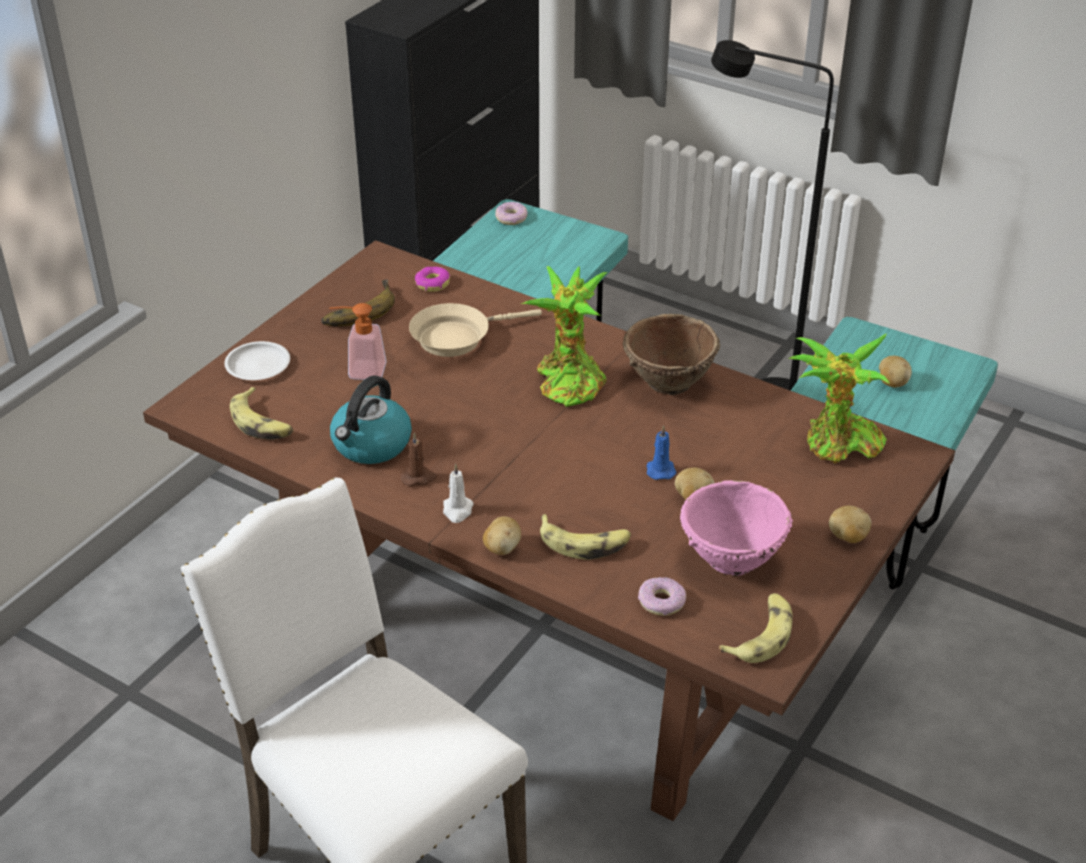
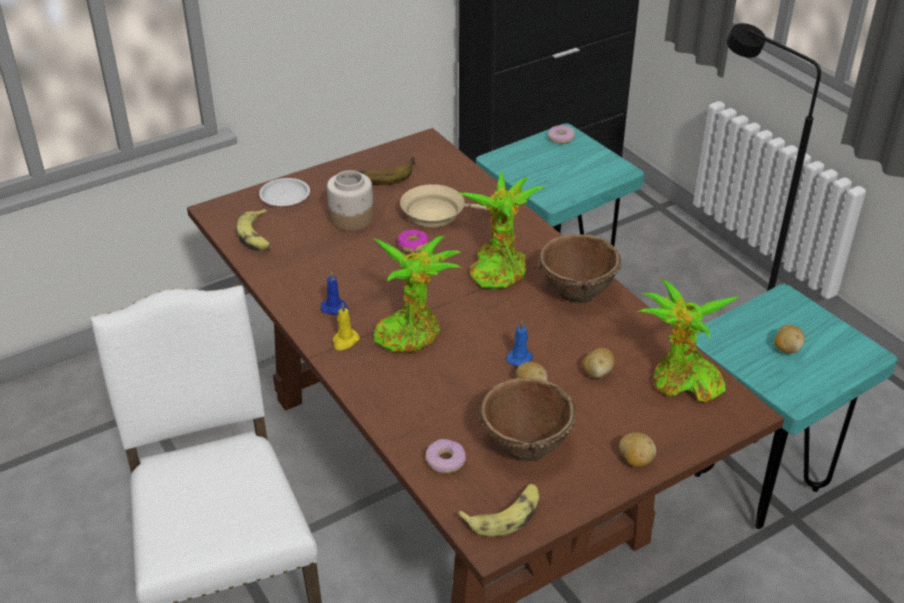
camera: 25 degrees right, 0 degrees up
(360, 370) = (351, 219): soap dispenser -> jar
(371, 445) = (319, 274): kettle -> none
(419, 478) = (335, 308): brown candle -> blue candle
(432, 284) = (449, 169): donut -> donut (412, 245)
(457, 510) = (345, 341): white candle -> yellow candle
(502, 548) = (356, 379): potato -> potato (597, 373)
(525, 478) = (412, 332): none -> potted plant
(584, 543) = (420, 395): banana -> none
(731, 559) = (525, 446): pink bowl -> brown bowl

